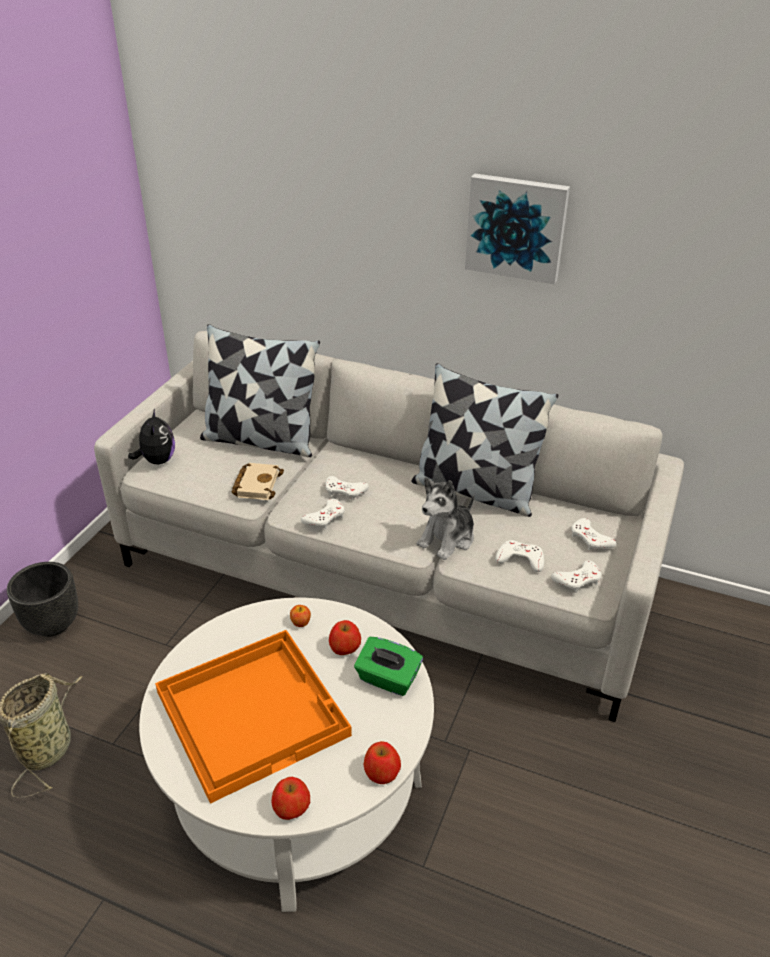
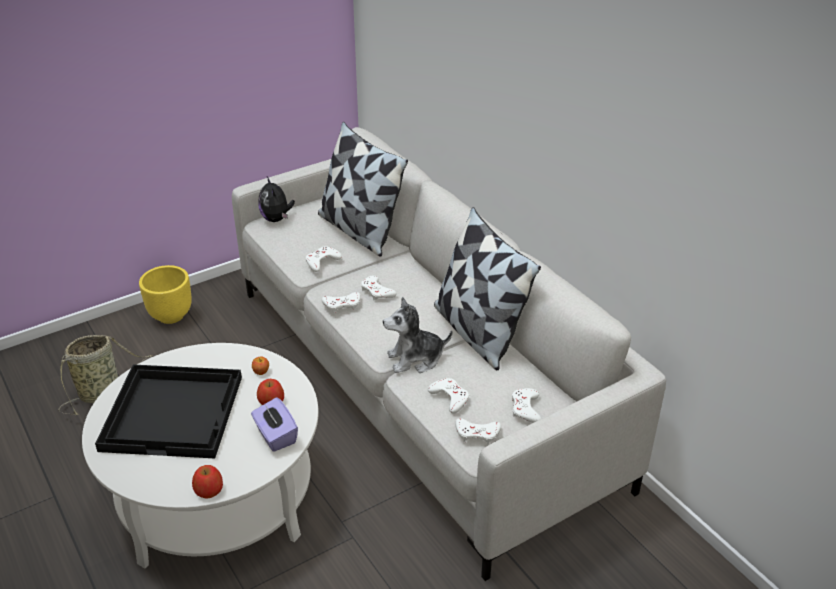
camera: 35 degrees right, 0 degrees up
(51, 625) = (170, 316): black planter -> yellow planter
(157, 460) = (276, 219): plush toy -> plush toy turned 135 degrees clockwise
(253, 711) = (174, 412): orange tray -> black tray
(256, 484) = (322, 261): beige book -> white game controller
(291, 807) = (136, 480): apple -> none
(387, 679) = (275, 436): green tissue box -> purple tissue box
(516, 227) = (564, 104): picture -> none

